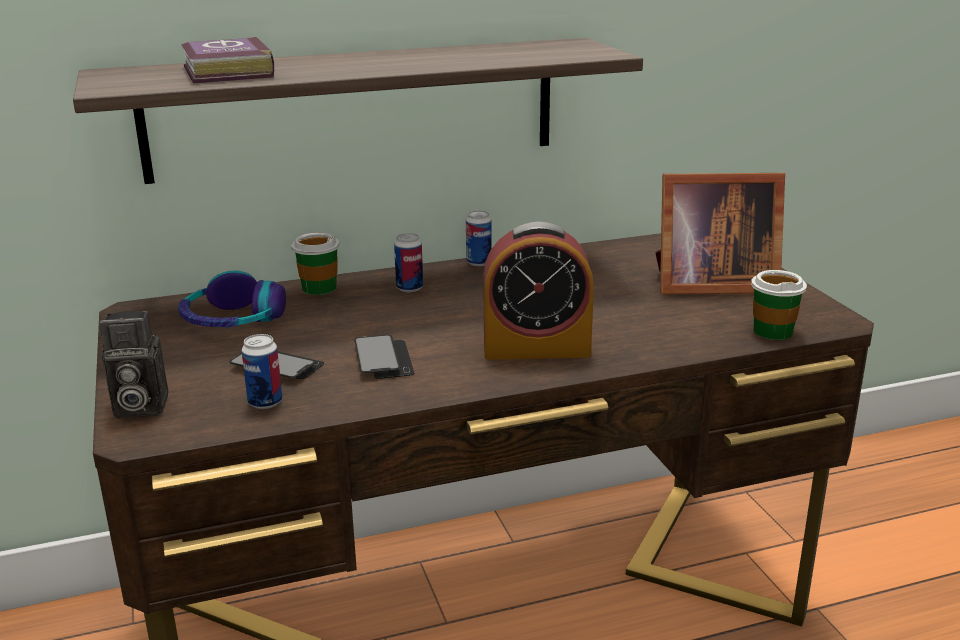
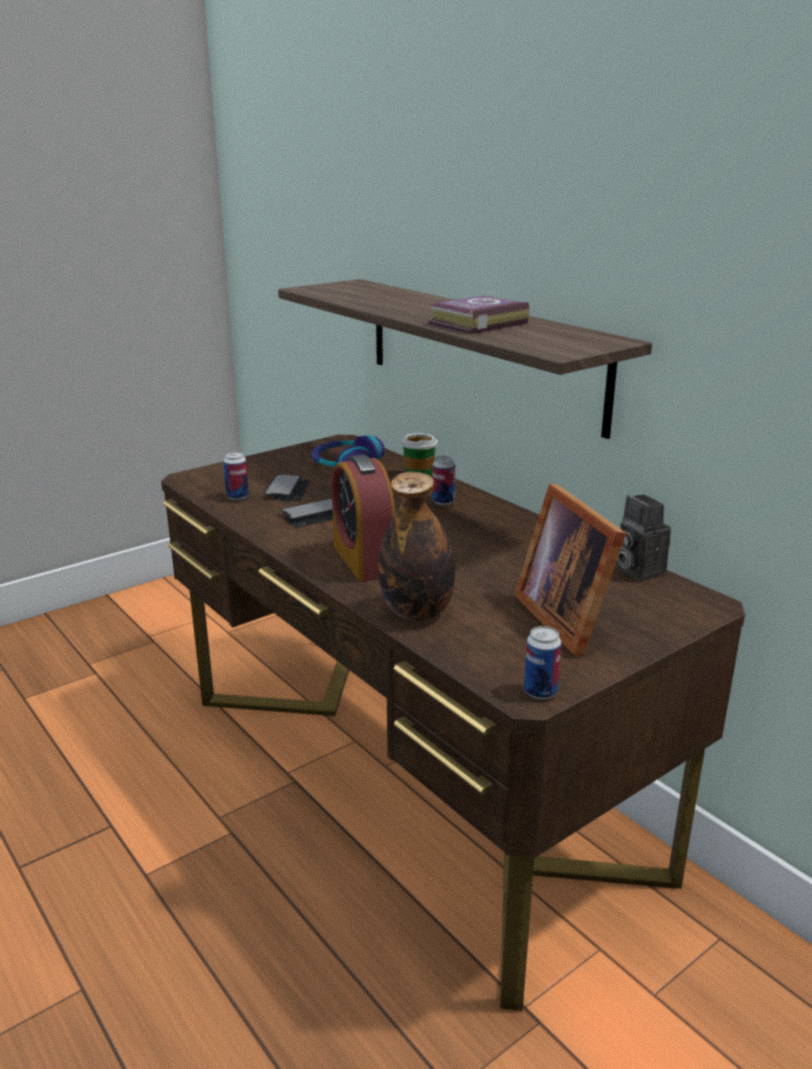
camera: 70 degrees right, 0 degrees up
(137, 408) = (219, 470): camera -> camera (636, 570)
(226, 72) = (373, 296): book -> book (475, 323)
(479, 262) = (520, 515): can -> can (540, 692)
(675, 340) = (417, 612): none -> bottle
(772, 331) = (471, 658): cup -> none

